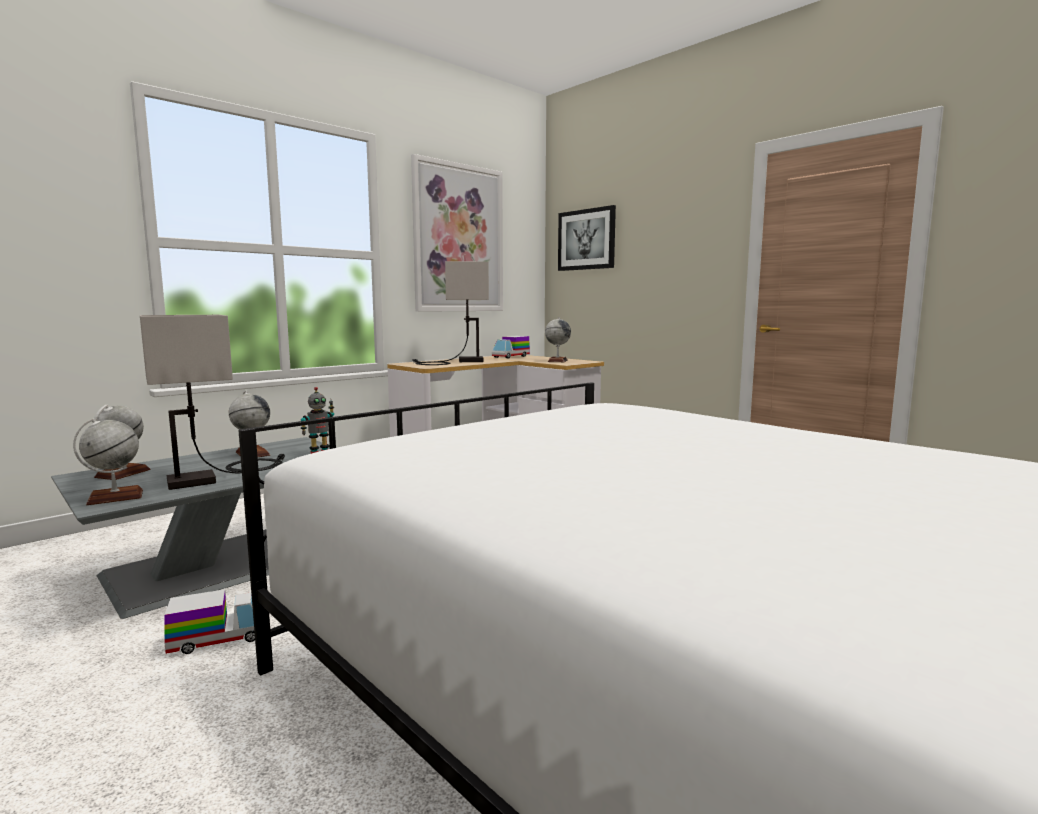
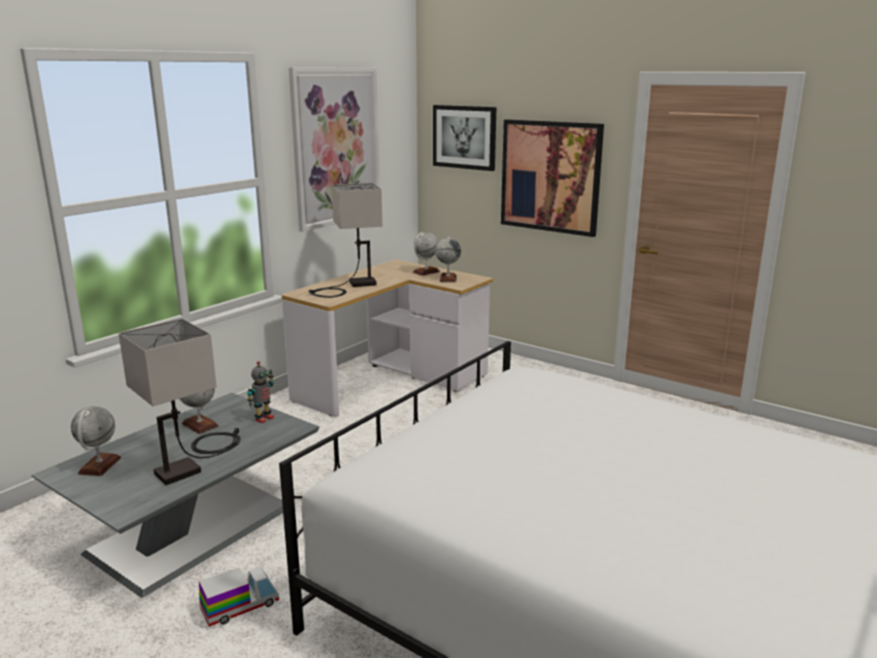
camera: 10 degrees left, 10 degrees up
(115, 497) = (125, 500): globe -> globe (426, 272)
(511, 356) = (395, 268): toy truck -> none
(667, 265) = (550, 176): none -> picture

